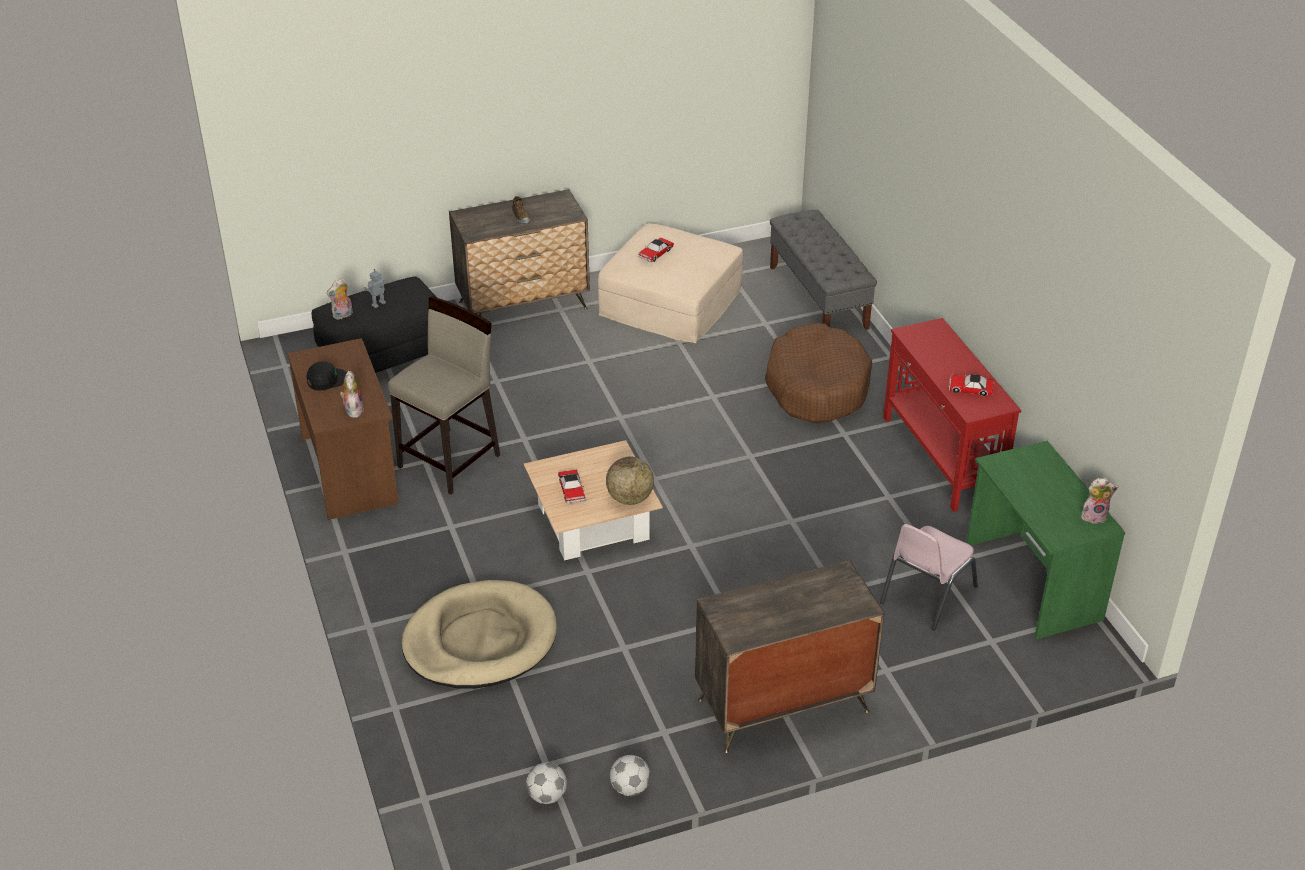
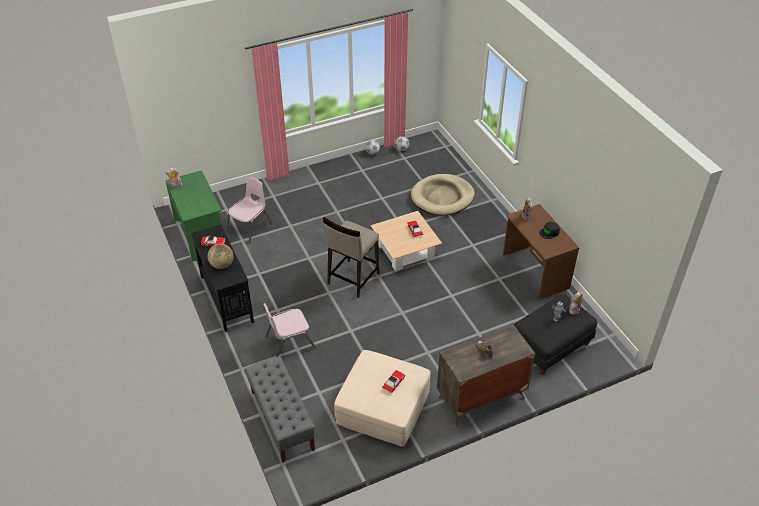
camera: 175 degrees right, 5 degrees up
(450, 460) = (486, 280): beige stool -> beige stool (352, 278)
(630, 498) = (386, 228): globe -> globe (222, 265)
(781, 705) = (316, 181): dresser -> none
(817, 387) = (289, 342): brown dog bed -> pink chair
(941, 458) = (226, 298): red console table -> black console table

